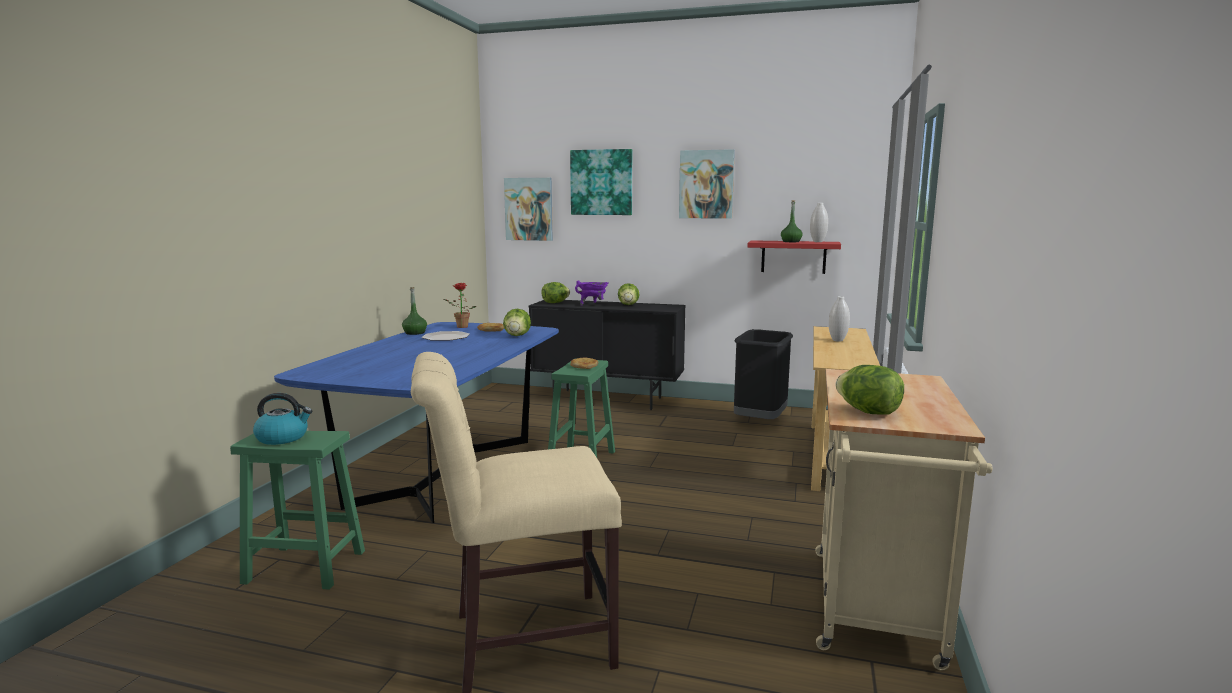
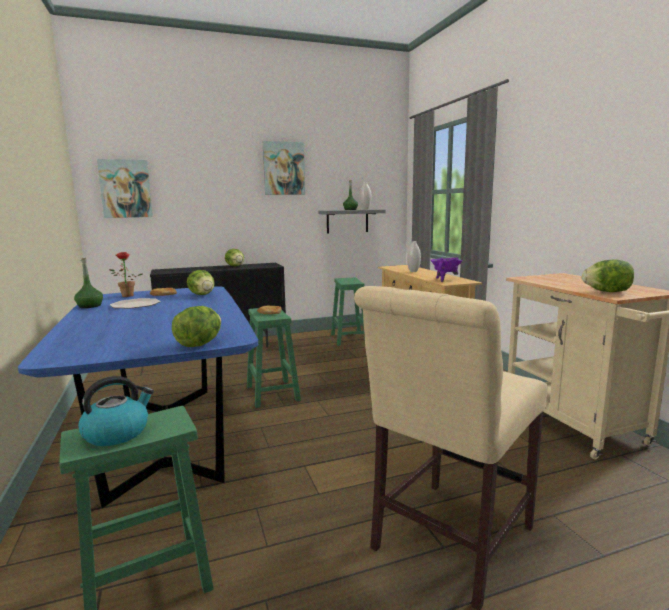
camera: 35 degrees left, 0 degrees up
(555, 303) = (170, 271): lettuce -> lettuce (199, 344)
(592, 304) = (205, 268): purple cooking pot -> purple cooking pot (445, 280)
(601, 182) = (196, 165): picture -> none
(760, 421) = (349, 339): black trash can -> green stool
(793, 257) = (347, 221): red shelf -> grey shelf

